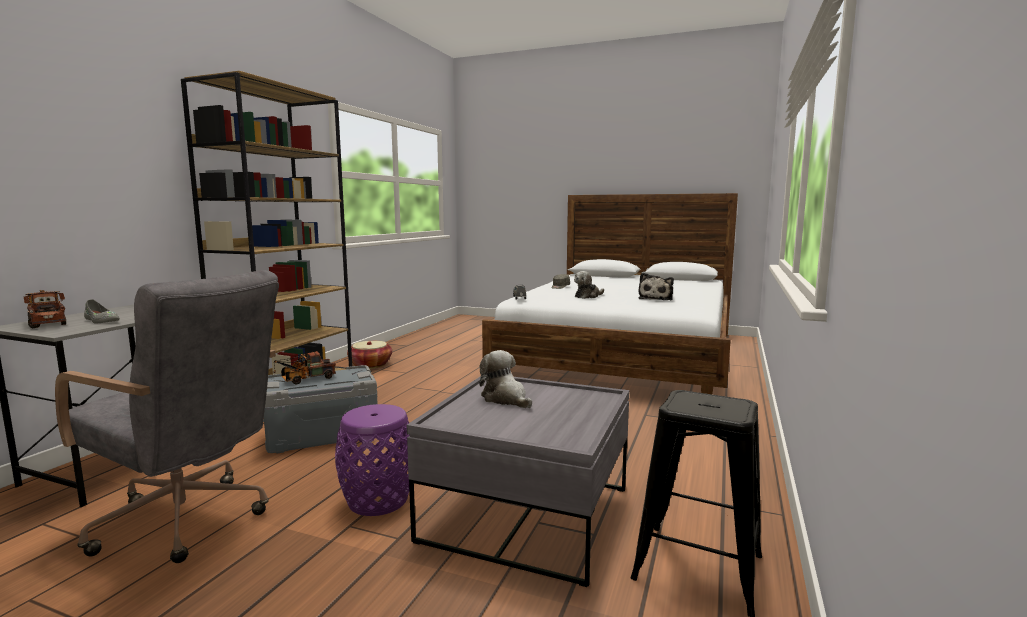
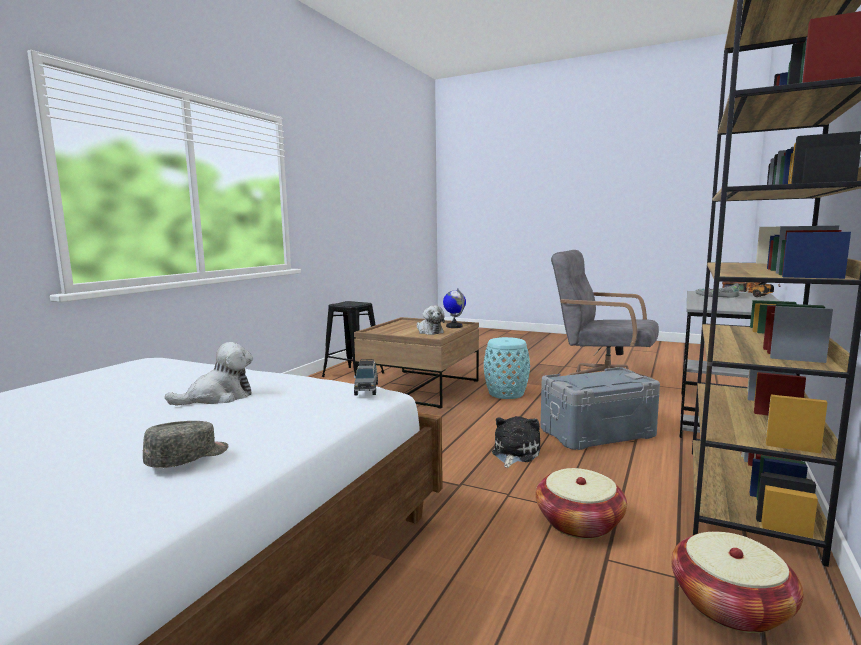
camera: 175 degrees left, 0 degrees up
(305, 379) = (613, 380): toy truck -> none
(378, 500) = (506, 393): purple stool -> turquoise stool
(407, 382) = (579, 523): none -> basket
(460, 417) = (454, 326): none -> globe
(527, 514) = (419, 388): grey coffee table -> brown coffee table
(656, 299) = (108, 389): plush toy -> plush toy (514, 453)

